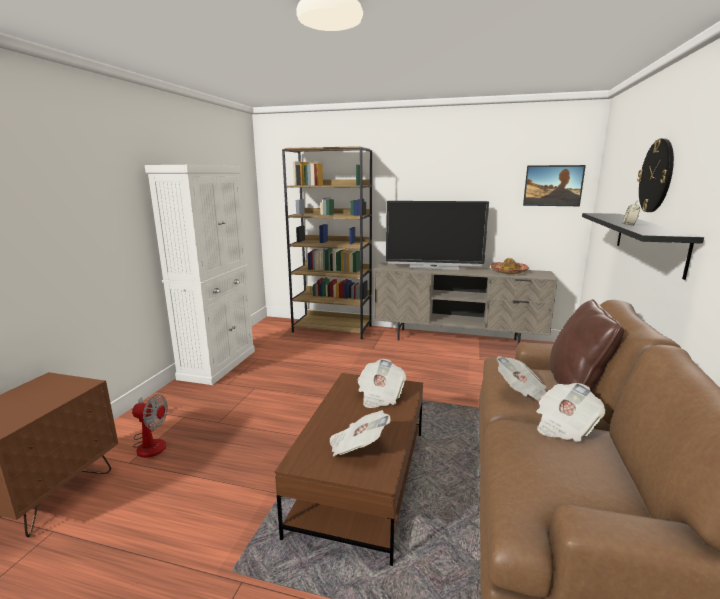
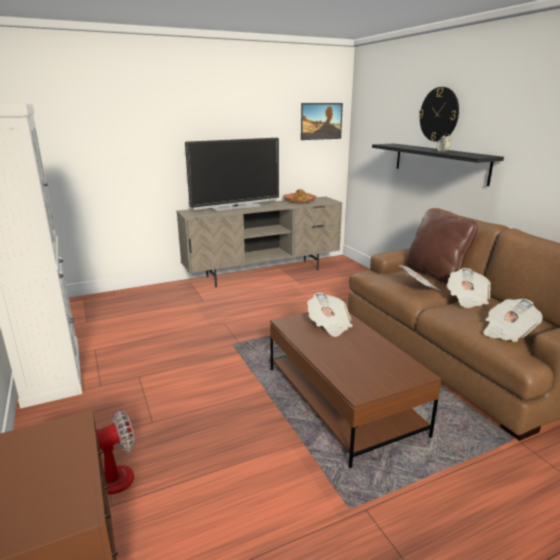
camera: 40 degrees left, 5 degrees up
(333, 329) = (136, 295): brown bookcase -> none
(357, 447) = (375, 363): newspaper -> newspaper (507, 332)

